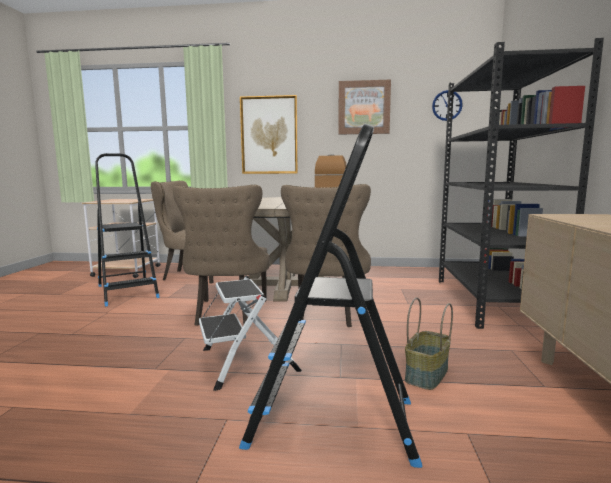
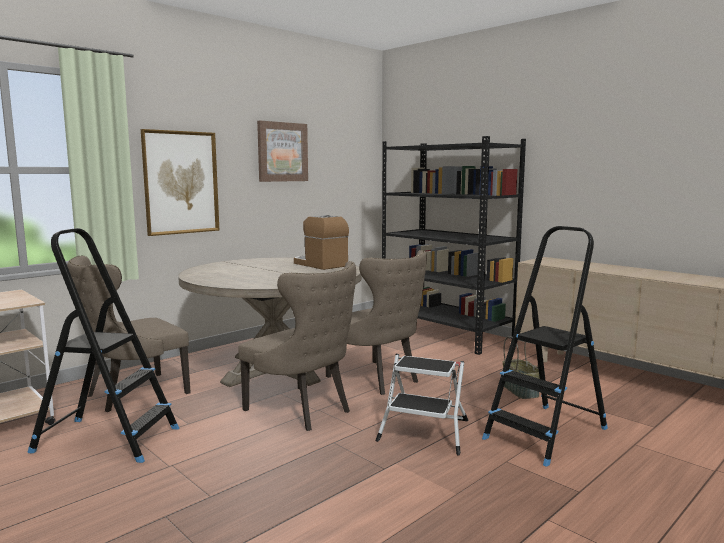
camera: 50 degrees left, 0 degrees up
(447, 105) = (349, 153): wall clock -> none

